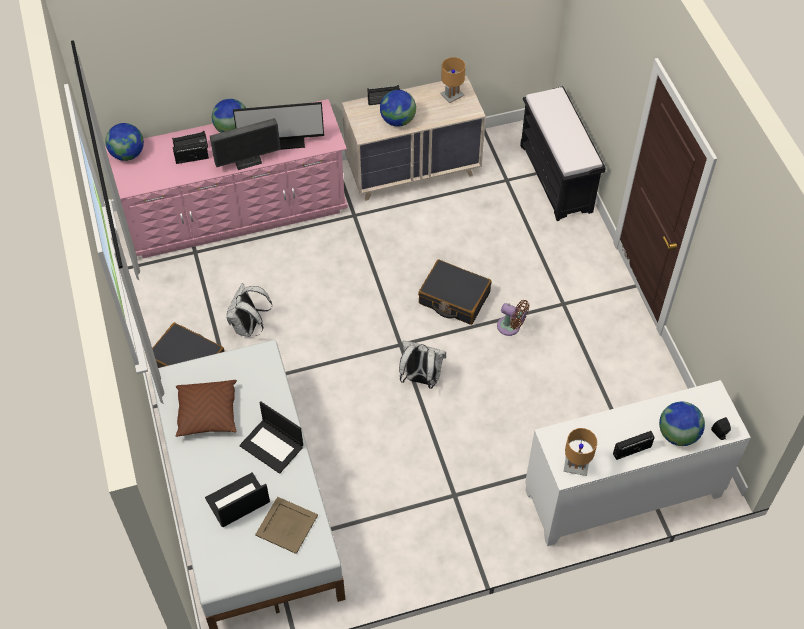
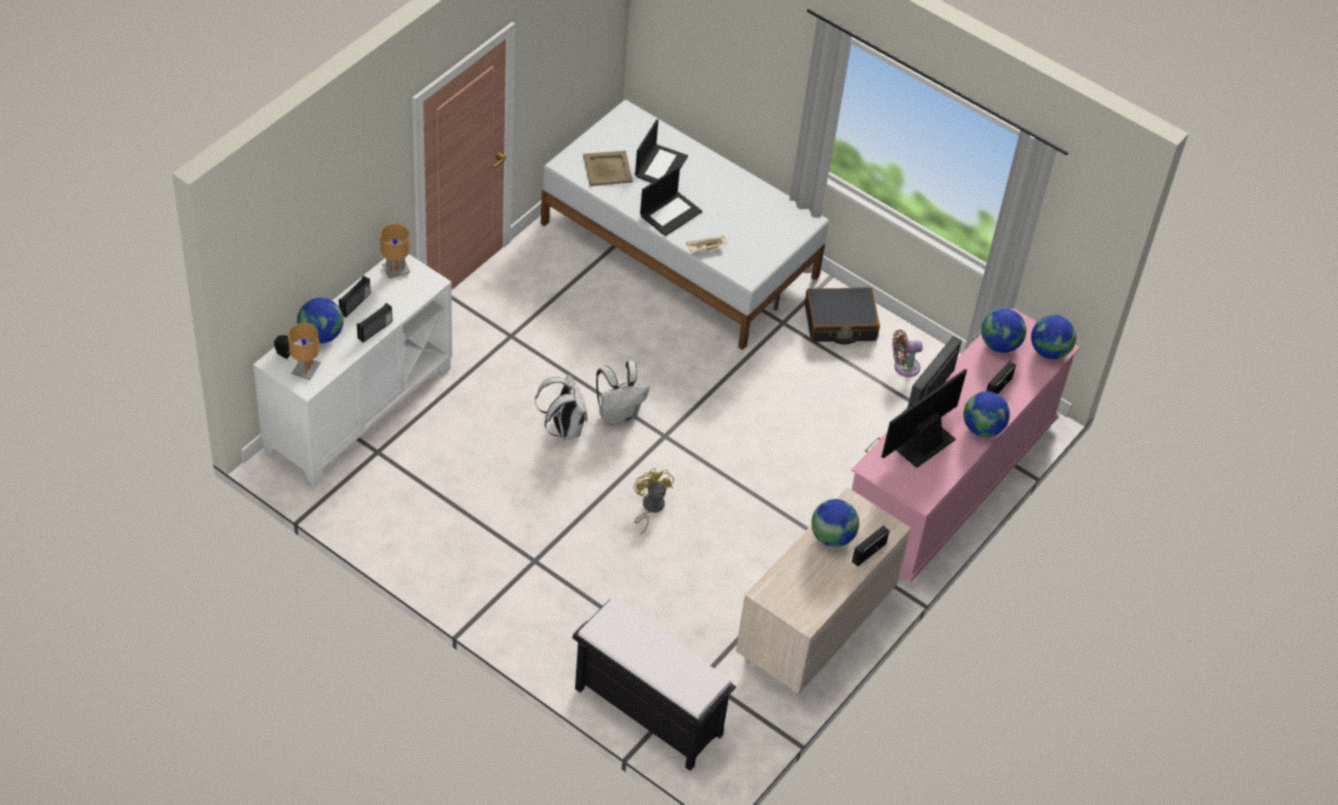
camera: 140 degrees right, 5 degrees down
(155, 175) = (999, 345): none -> globe
(192, 158) = (986, 378): radio -> radio (375, 330)
(208, 414) = (746, 210): brown pillow -> none
(249, 327) = (819, 379): white backpack -> white backpack (564, 428)
(272, 446) = (670, 213): laptop -> laptop turned 135 degrees clockwise
(275, 396) = (705, 248): none -> beige tray
(452, 95) = (803, 601): brown table lamp -> brown table lamp (306, 370)
(454, 298) = (650, 508): black suitcase -> yellow fan
(511, 327) = (570, 508): brown fan -> brown fan (904, 367)

